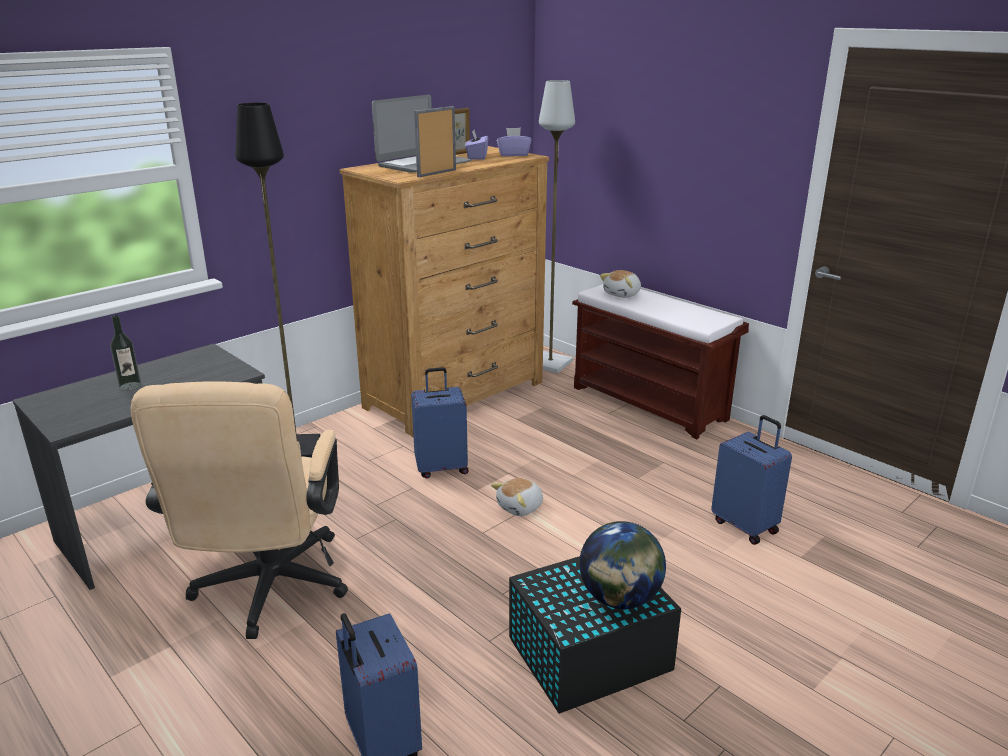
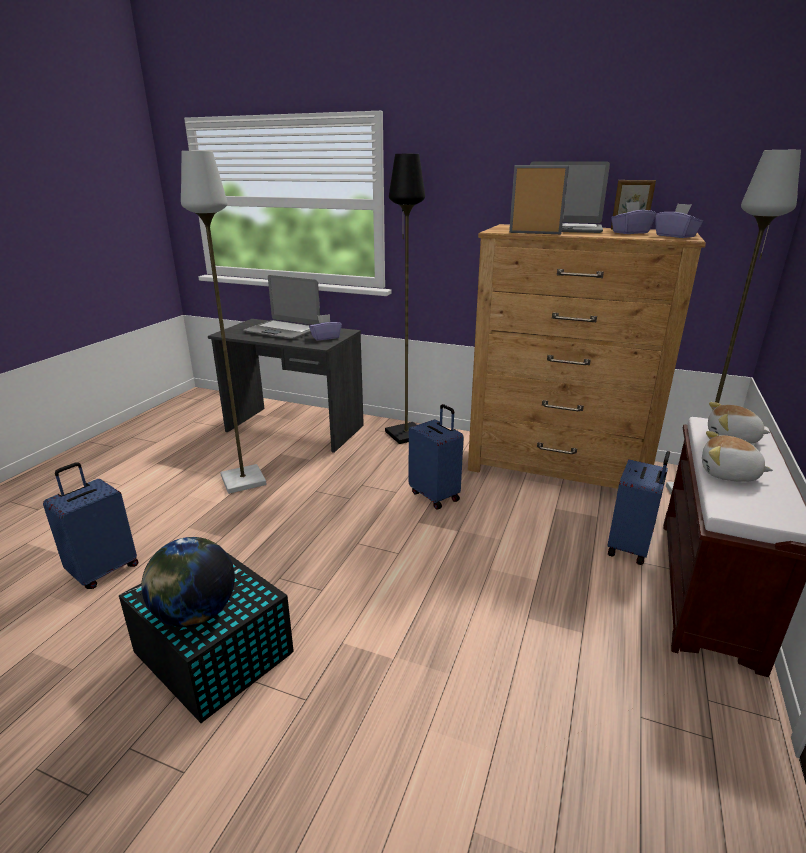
camera: 65 degrees right, 0 degrees up
(130, 386) = (283, 330): bottle -> laptop
(212, 366) = (325, 337): none -> purple tissue box
(268, 592) = (242, 480): beige office chair -> grey floor lamp
(521, 507) = (409, 552): plush toy -> plush toy (728, 474)
(745, 526) = (504, 746): blue suitcase -> blue suitcase (630, 548)

